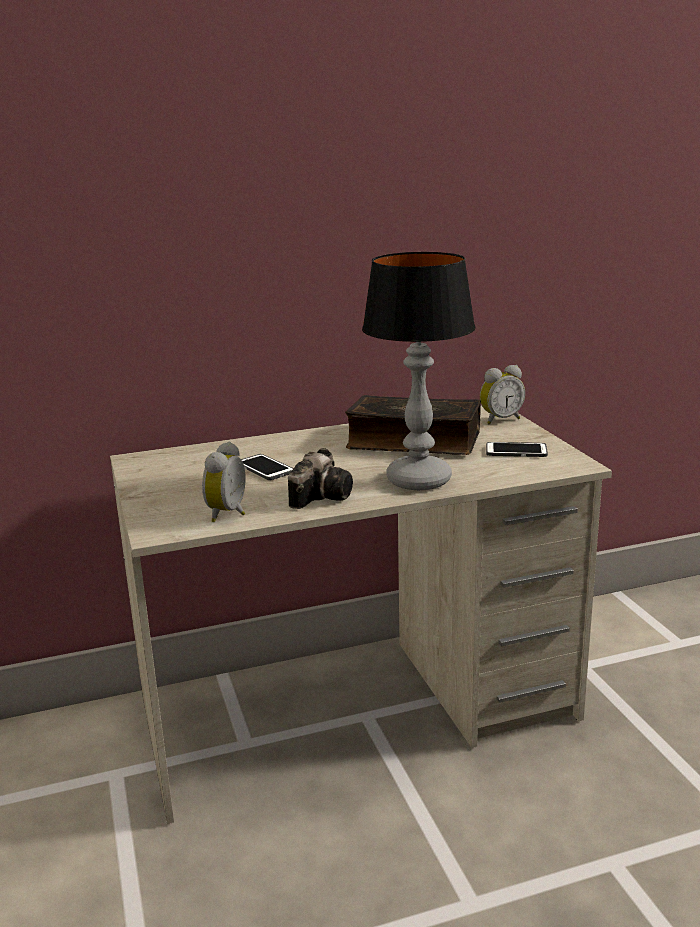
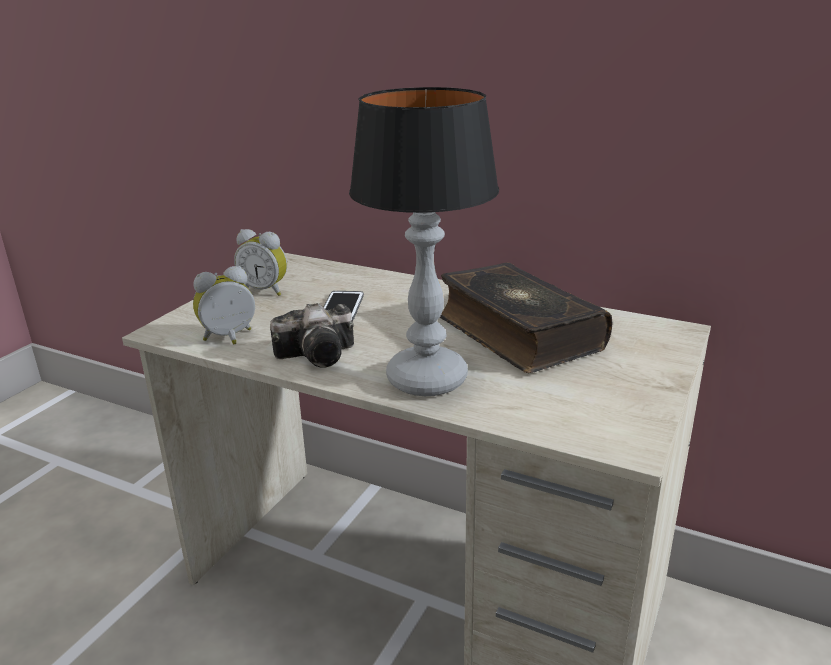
camera: 45 degrees right, 5 degrees up
(500, 420) = (661, 346): alarm clock -> alarm clock (266, 290)
(516, 451) = (595, 393): phone -> none

